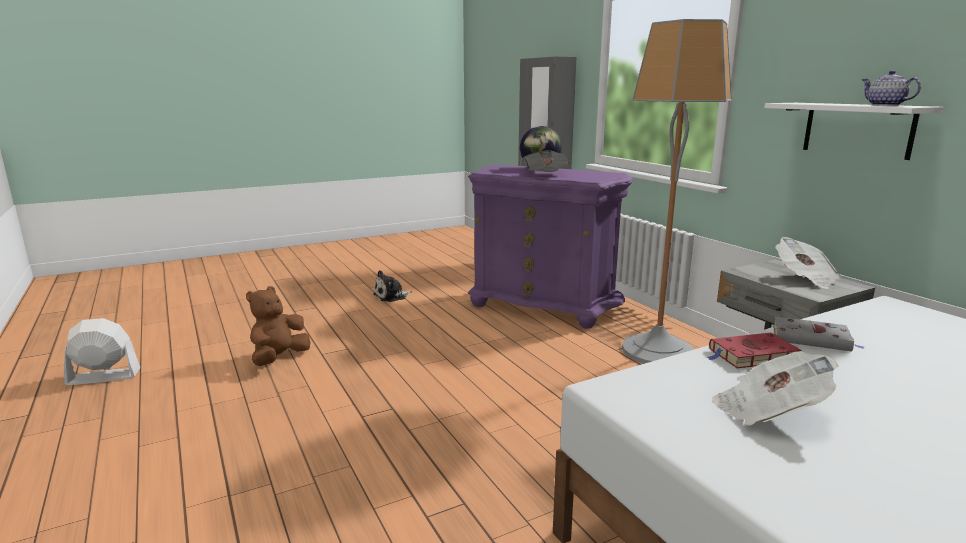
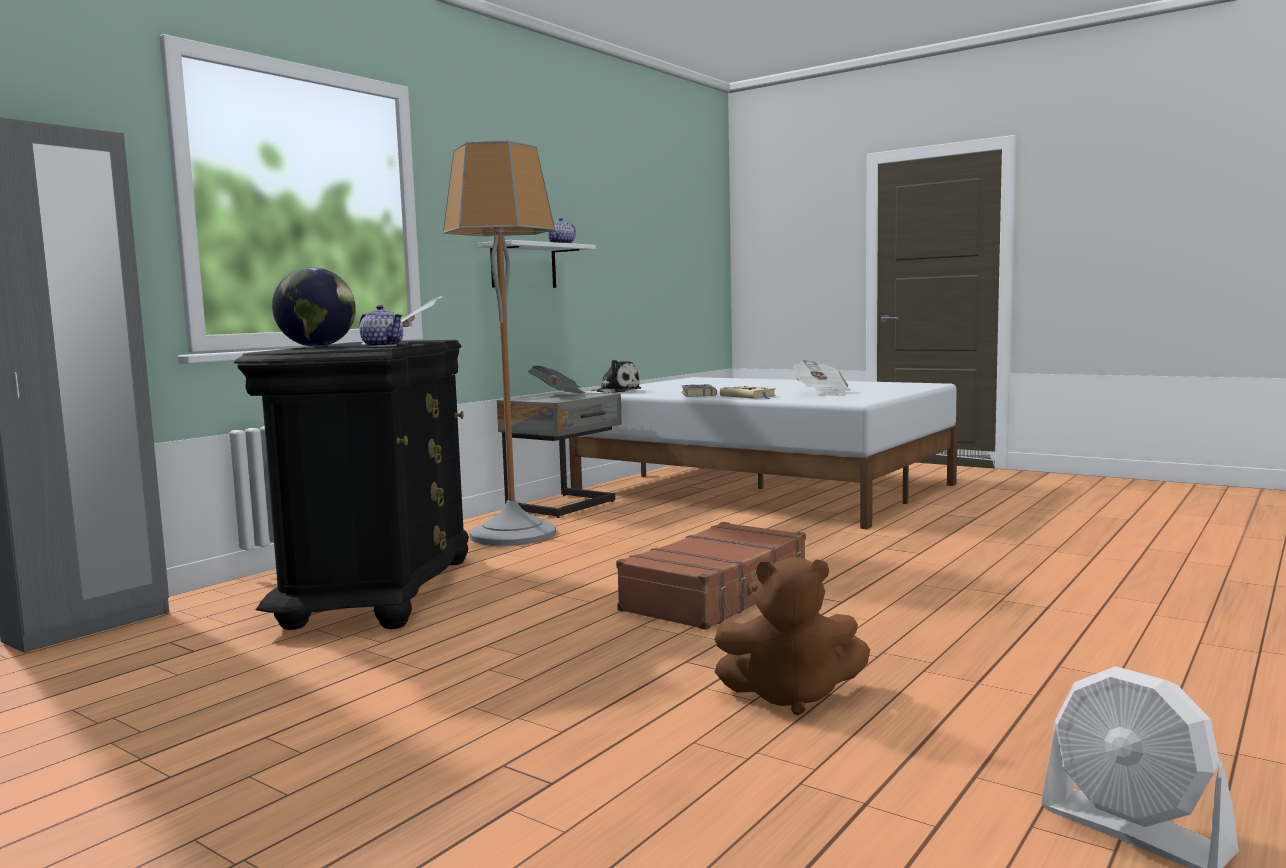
camera: 115 degrees left, 10 degrees down
(392, 296) = (370, 706): plush toy -> plush toy (616, 391)
(428, 381) = (718, 595): none -> brown suitcase
(504, 172) = (382, 346): none -> teapot
(542, 306) = (379, 591): purple dresser -> black dresser
(751, 355) = (749, 396): red book -> beige book

